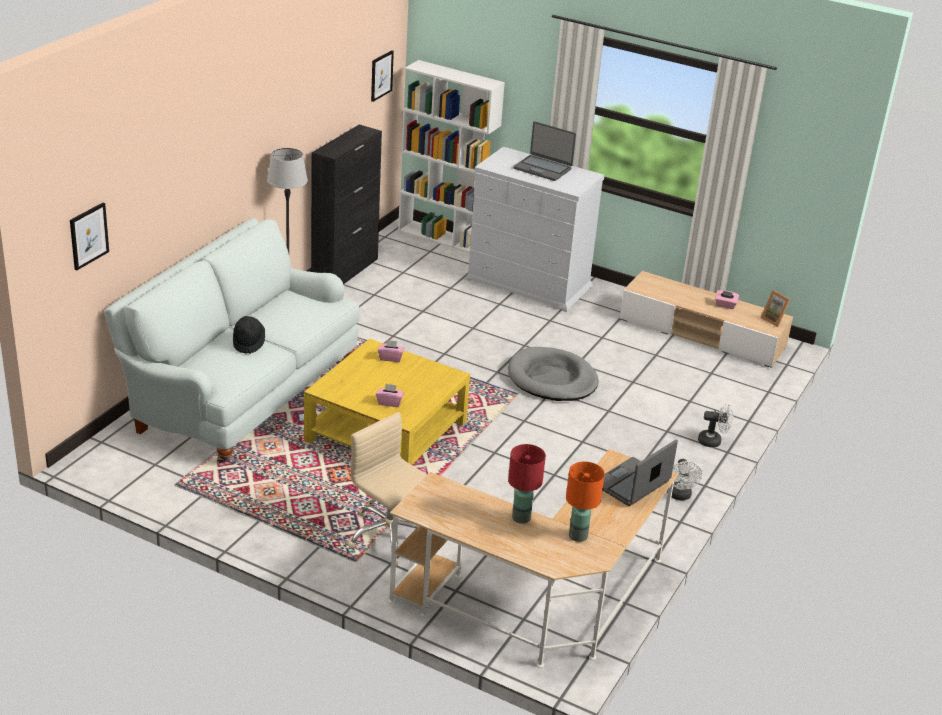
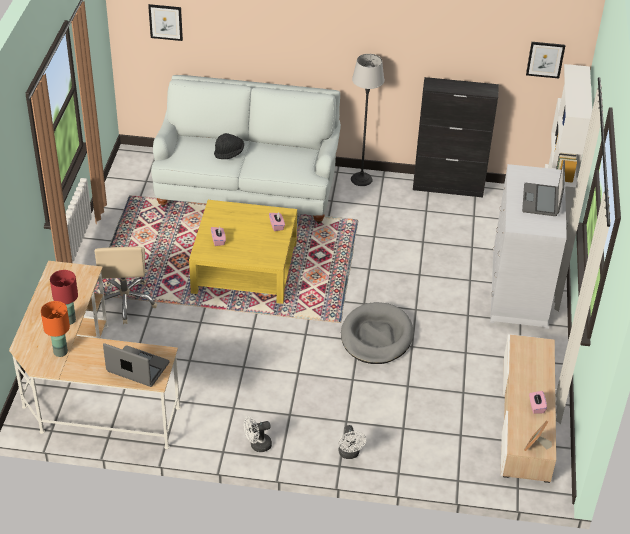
camera: 70 degrees right, 10 degrees up
(389, 536) = (126, 302): beige office chair -> beige office chair turned 150 degrees clockwise

